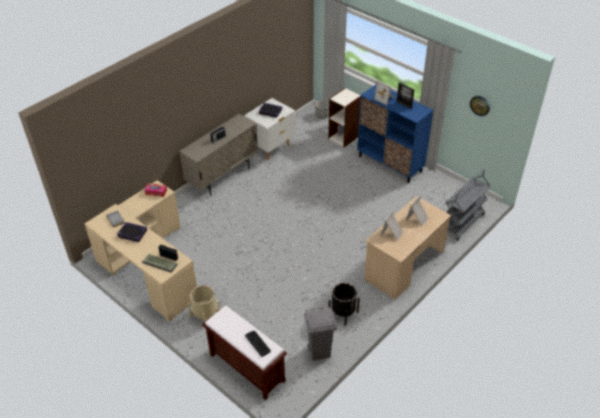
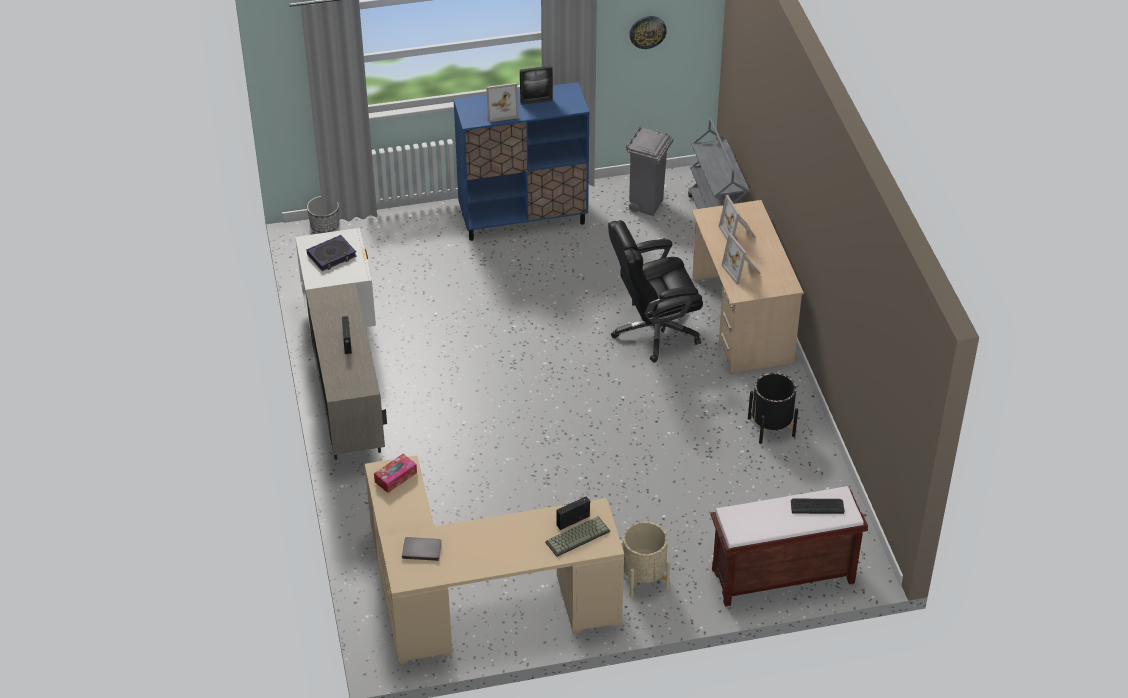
camera: 55 degrees left, 0 degrees up
(132, 234) = (477, 542): book -> none
(320, 352) = (819, 486): grey trash can -> grey trash can (646, 205)
(344, 137) = (408, 232): bookcase -> none
(364, 240) = (654, 331): none -> black office chair

